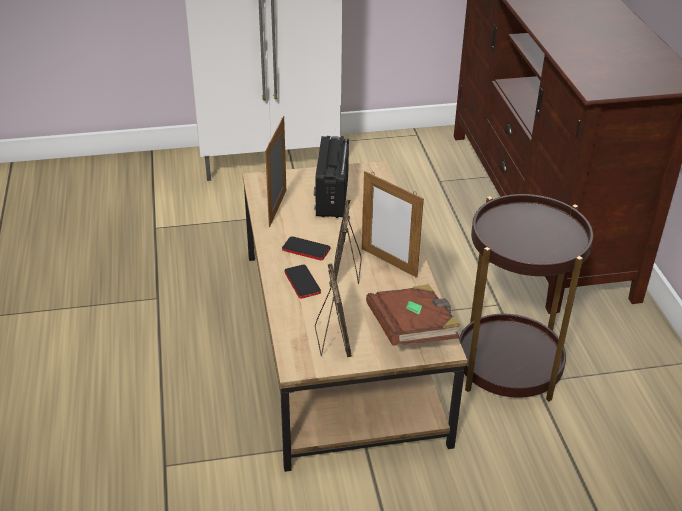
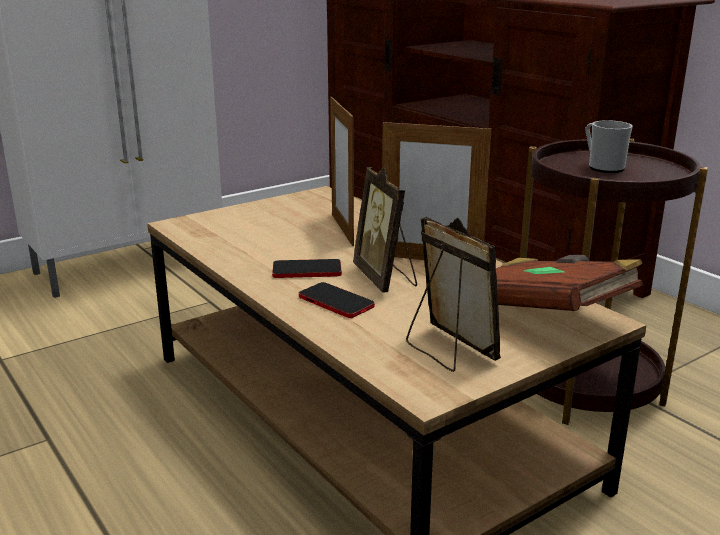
camera: 25 degrees left, 15 degrees down
(278, 208) = (228, 242): picture frame -> picture frame (342, 229)
(332, 197) = (292, 221): radio -> none
(527, 229) = (602, 167): none -> mug

